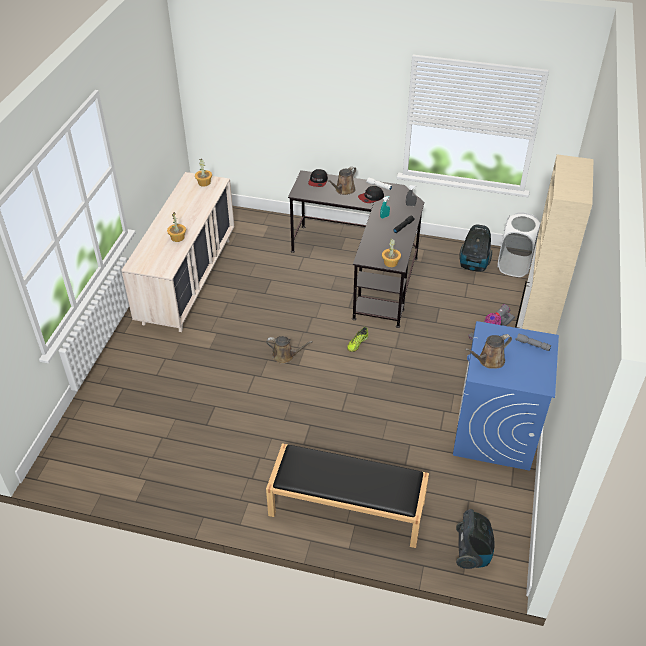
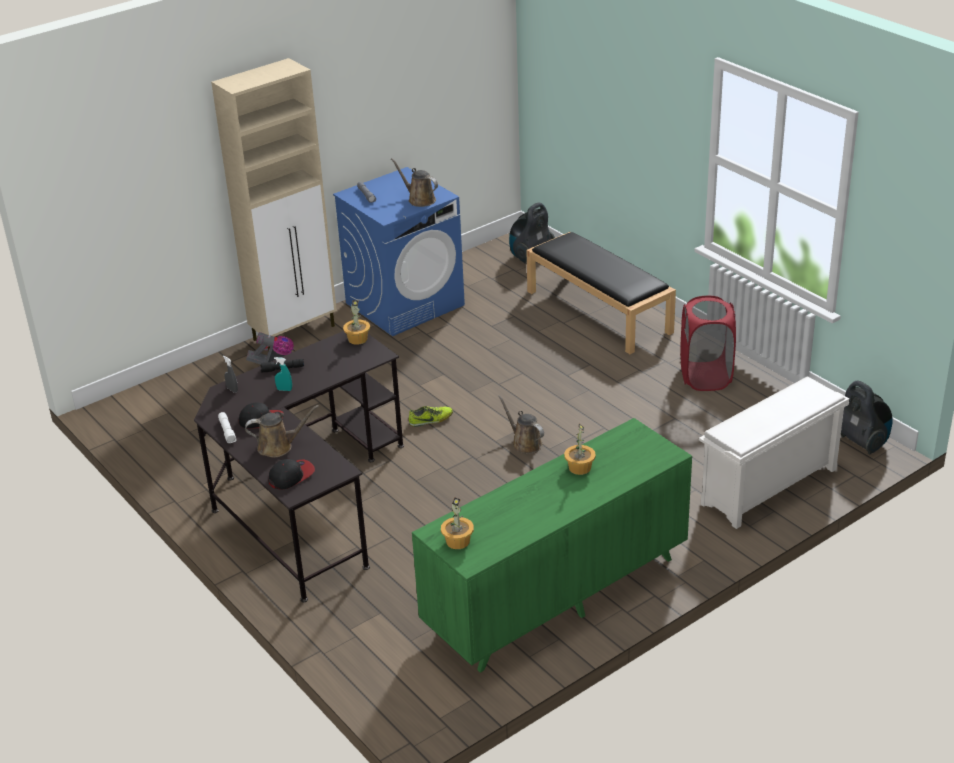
camera: 140 degrees left, 10 degrees down
(110, 398) = (768, 488): none -> white shoe rack
(188, 280) = (556, 595): beige dresser -> green dresser
(210, 477) = (705, 377): none -> red laundry basket
(473, 266) = (182, 437): vacuum cleaner -> vacuum cleaner (862, 441)
(489, 360) = (419, 199): brown watering can -> brown watering can turned 150 degrees counterclockwise
(514, 265) = (140, 416): white laundry basket -> none

